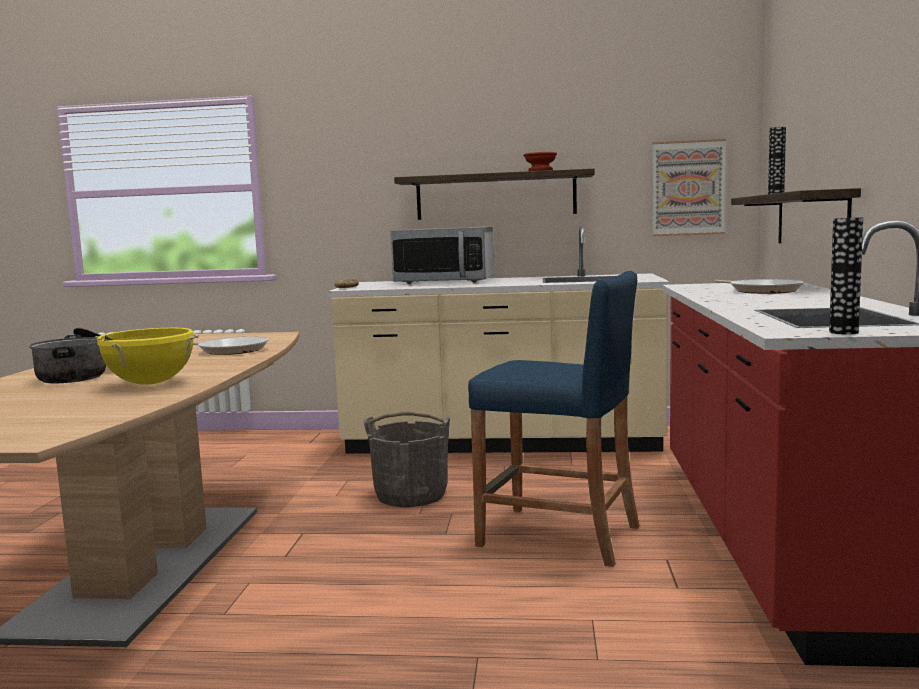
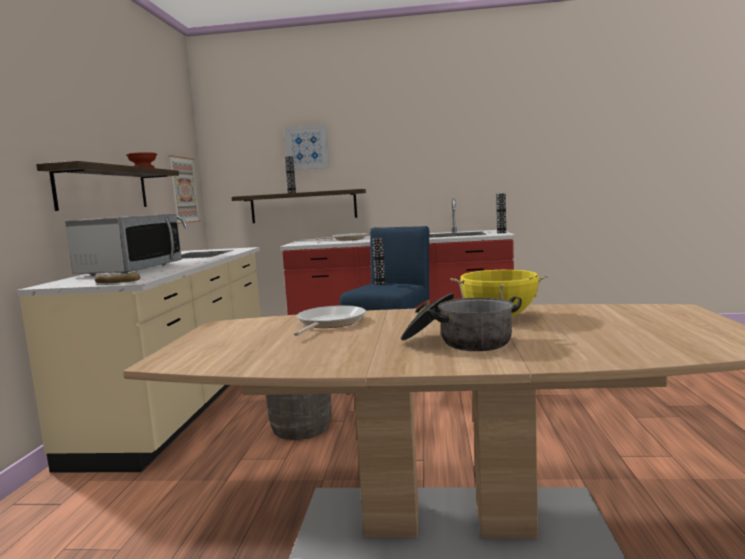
camera: 90 degrees left, 0 degrees up
(555, 364) = (380, 284): none -> vase
(820, 105) = (307, 148): none -> picture

